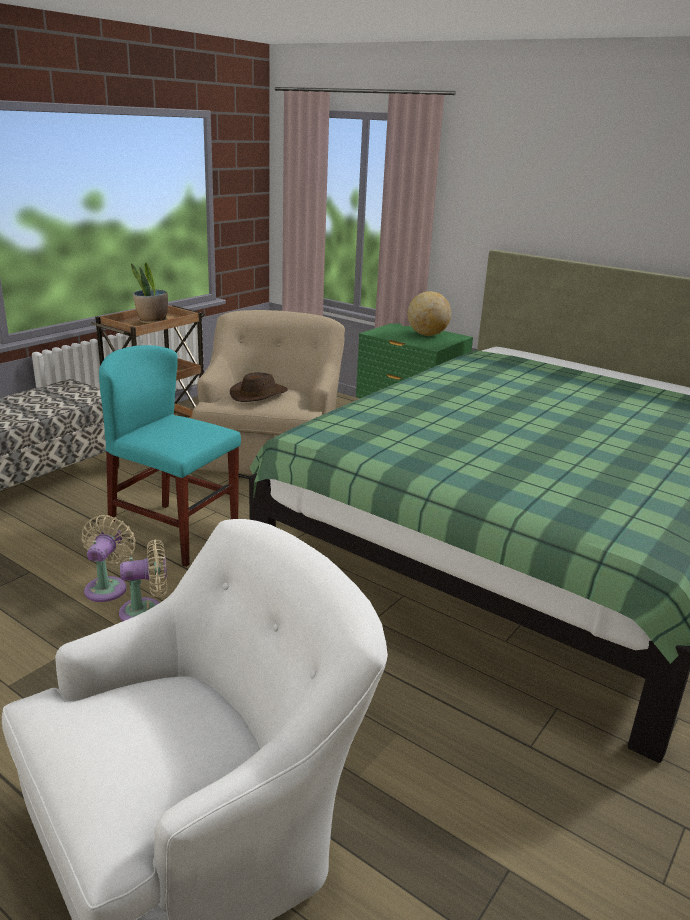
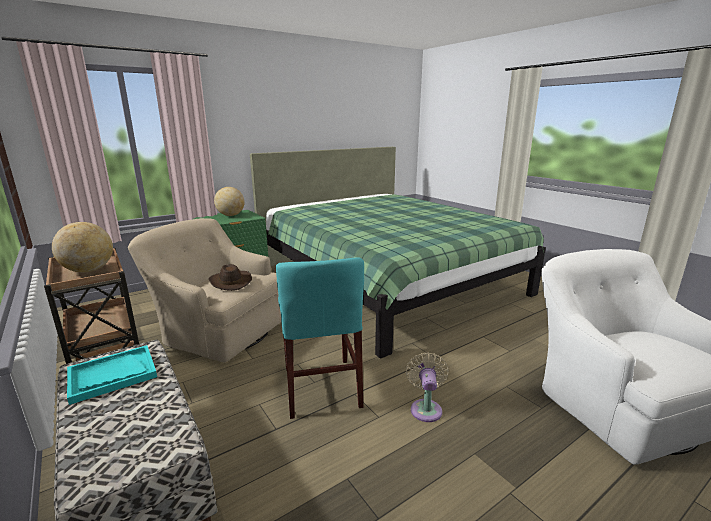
camera: 70 degrees left, 5 degrees down
(57, 396) = (112, 375): none -> turquoise tray
(107, 587) = (388, 426): beige fan -> none
(152, 322) = (89, 270): potted plant -> globe
(175, 534) = (321, 386): turquoise chair -> turquoise chair turned 60 degrees counterclockwise

